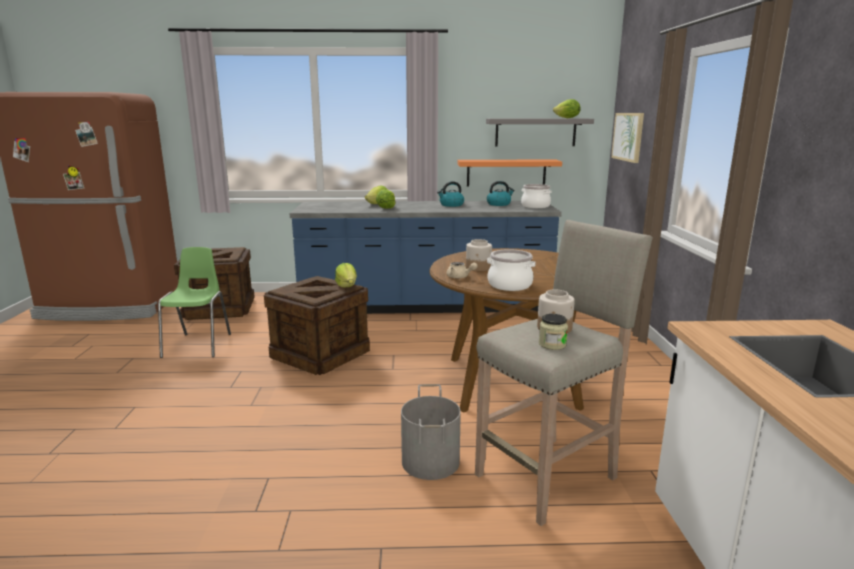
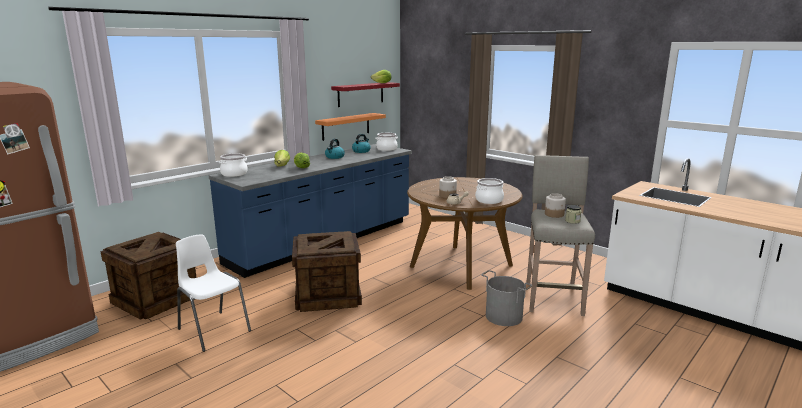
camera: 45 degrees left, 0 degrees up
(198, 345) = (213, 330): green chair -> white chair
(321, 203) = (234, 174): none -> cooking pot
(347, 286) = (341, 234): lettuce -> none
(535, 132) = (360, 94): grey shelf -> red shelf
(628, 136) = (424, 94): picture -> none

